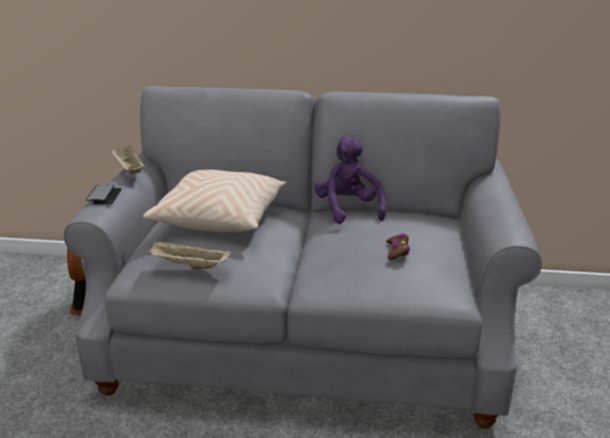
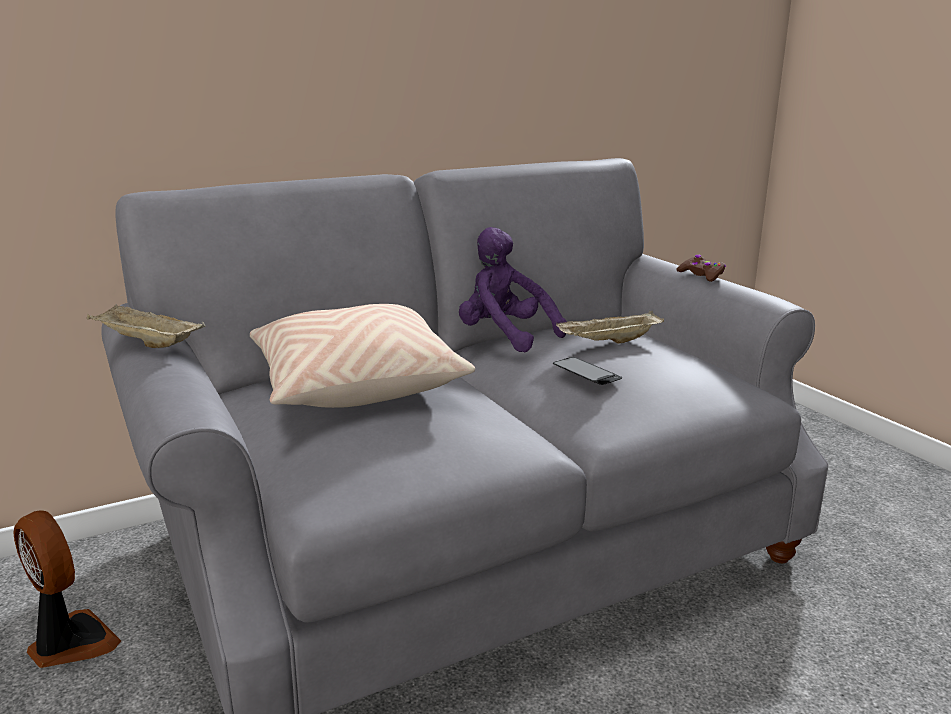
camera: 35 degrees left, 5 degrees down
(104, 196) = (171, 385): phone -> phone (586, 373)
(188, 266) = (409, 456): beige tray -> beige tray (609, 343)
(397, 251) = (647, 360): brown game controller -> brown game controller (701, 275)

